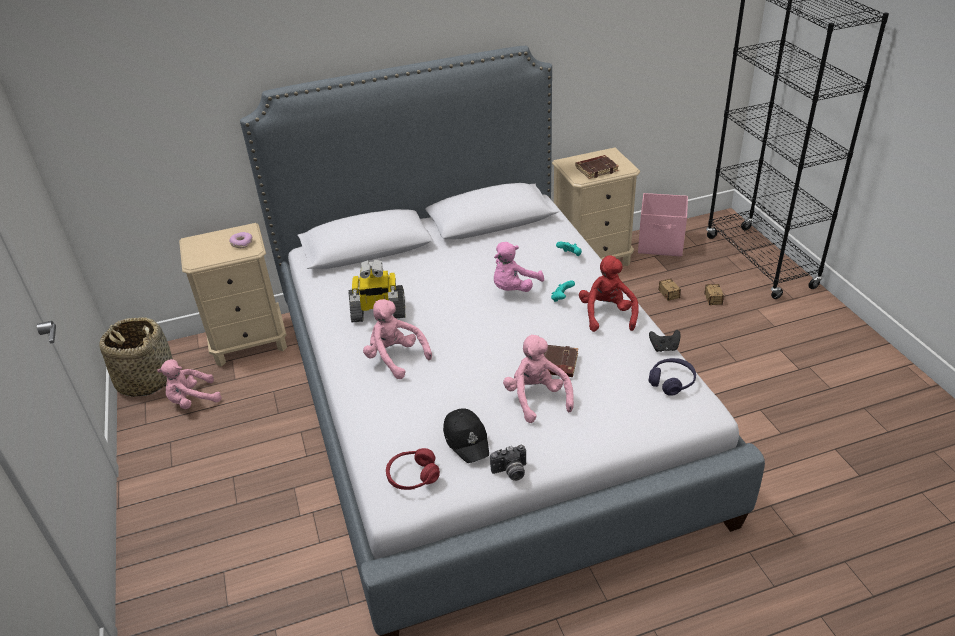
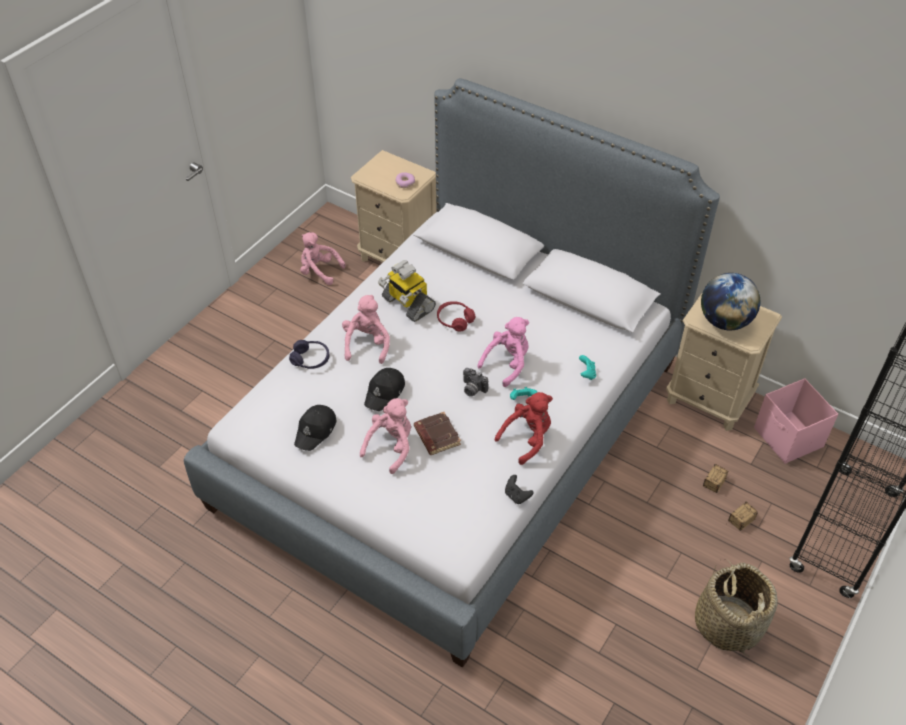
camera: 50 degrees right, 10 degrees up
(146, 380) = (317, 234): basket -> basket (727, 623)
(413, 476) = (262, 422): red headphones -> red headphones (455, 320)
(469, 372) = (385, 392): none -> black cap
(510, 472) = (305, 472): camera -> camera (472, 389)
(514, 288) = (507, 363): pink plush toy -> pink plush toy turned 135 degrees clockwise
(596, 169) = (724, 321): brown book -> globe
(671, 382) = (478, 519): purple headphones -> purple headphones (310, 359)

